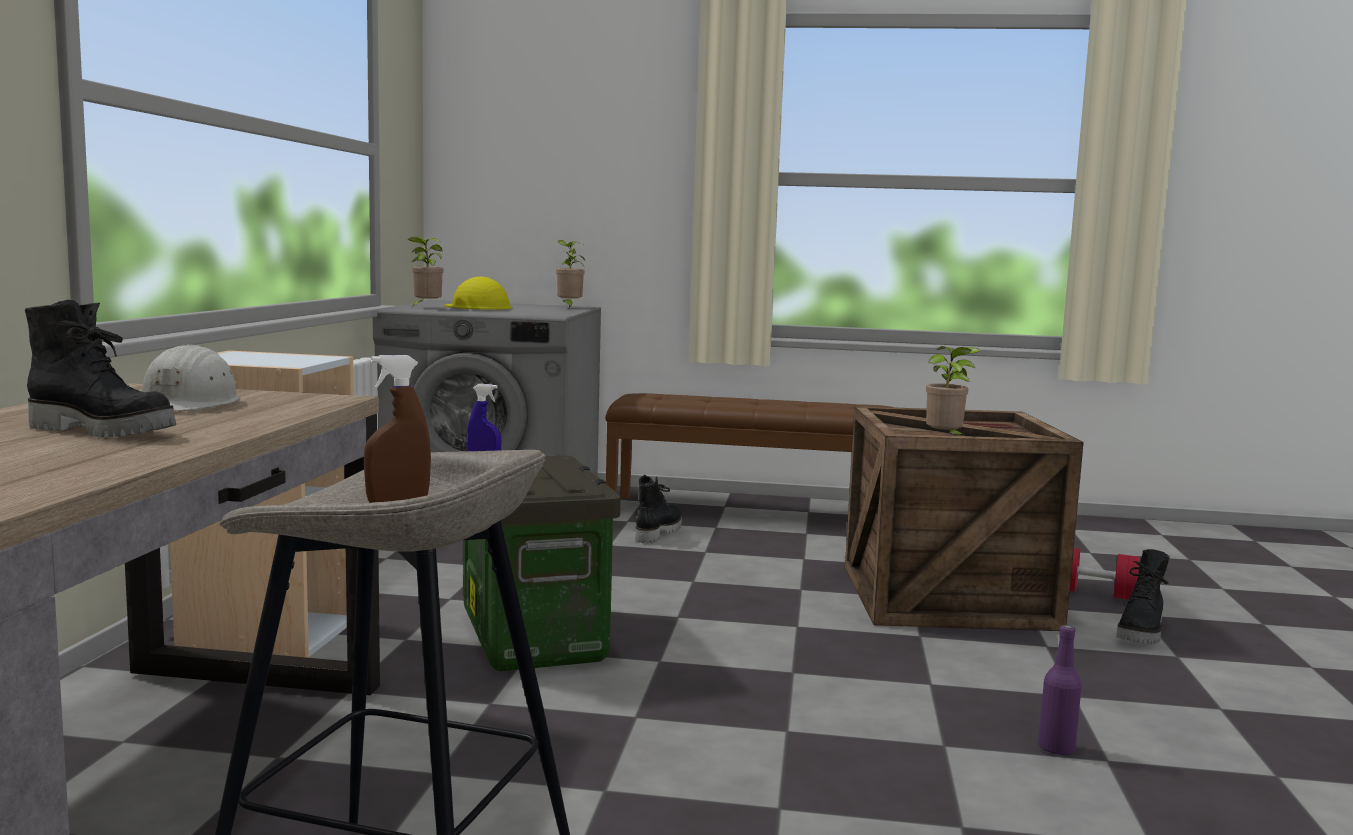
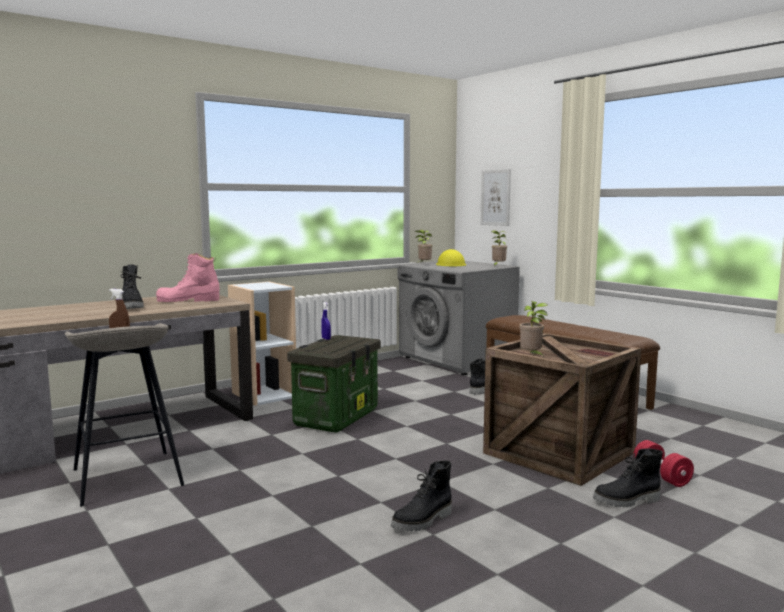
camera: 45 degrees right, 0 degrees up
(188, 404) = (188, 300): white hard hat -> pink boot
(532, 179) = (495, 197): none -> picture
(1056, 748) = (423, 521): purple bottle -> black boot

